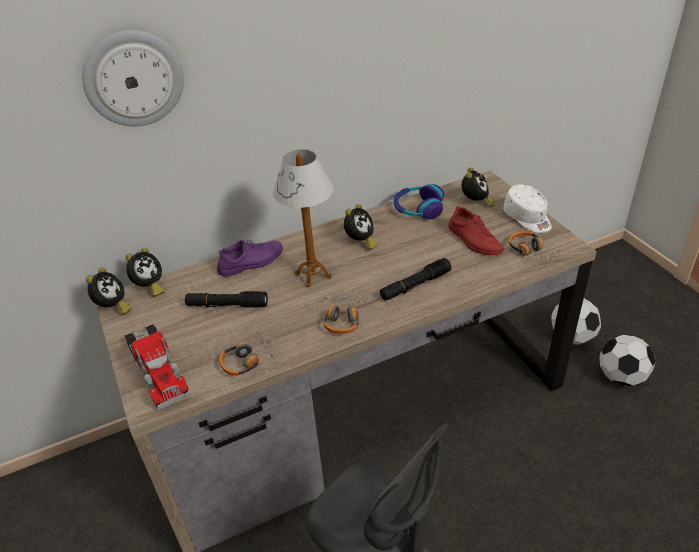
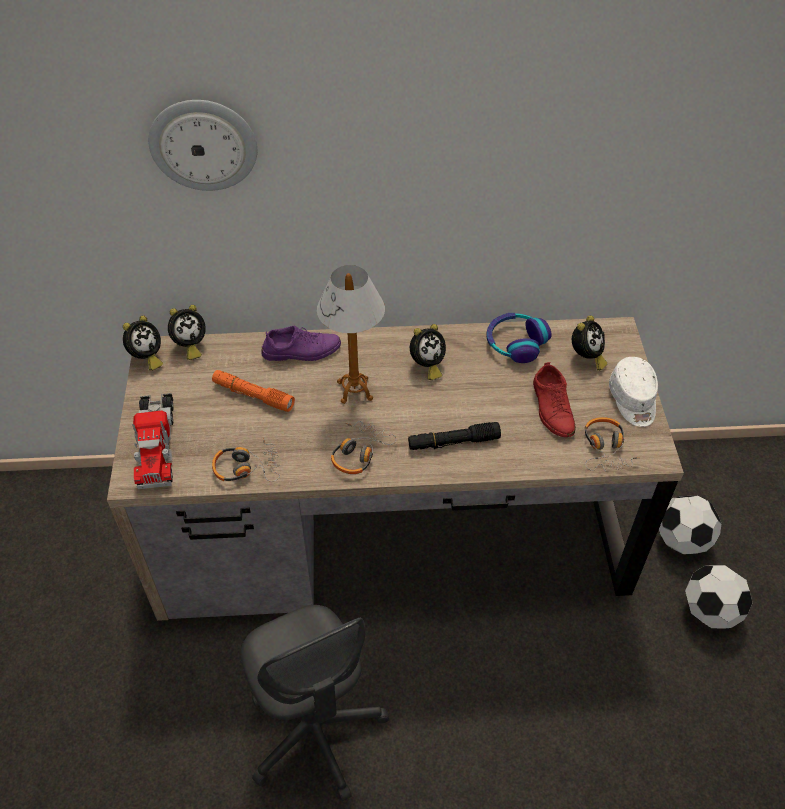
camera: 20 degrees right, 10 degrees up
(227, 305) = (253, 395): black flashlight -> orange flashlight

